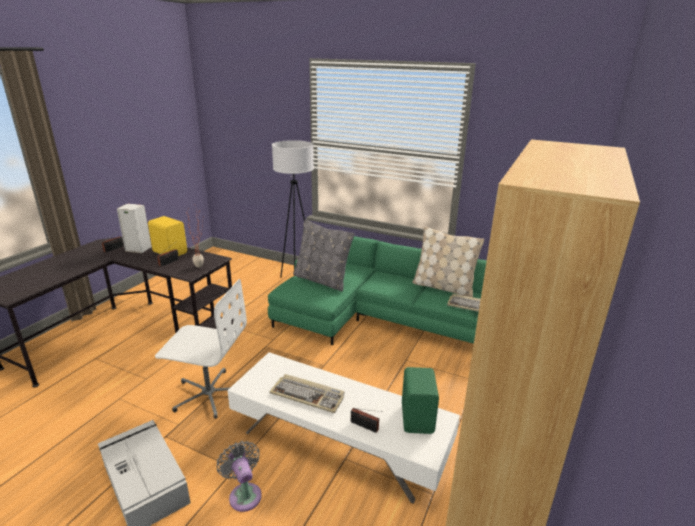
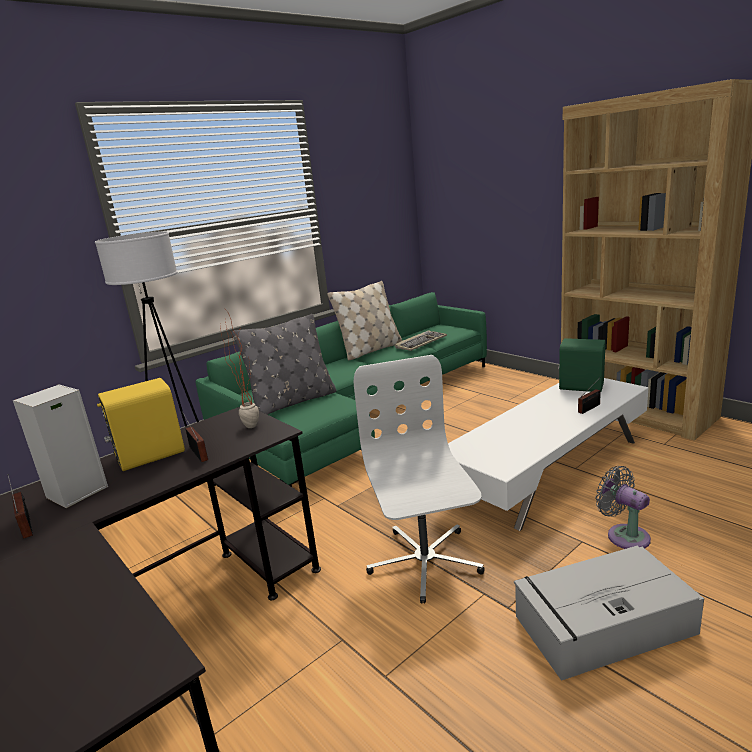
camera: 65 degrees left, 5 degrees down
(209, 394) = (424, 562): white office chair -> white office chair turned 45 degrees counterclockwise
(244, 494) = (624, 535): grey fan -> grey fan turned 60 degrees clockwise
(308, 395) = (533, 431): keyboard -> none

